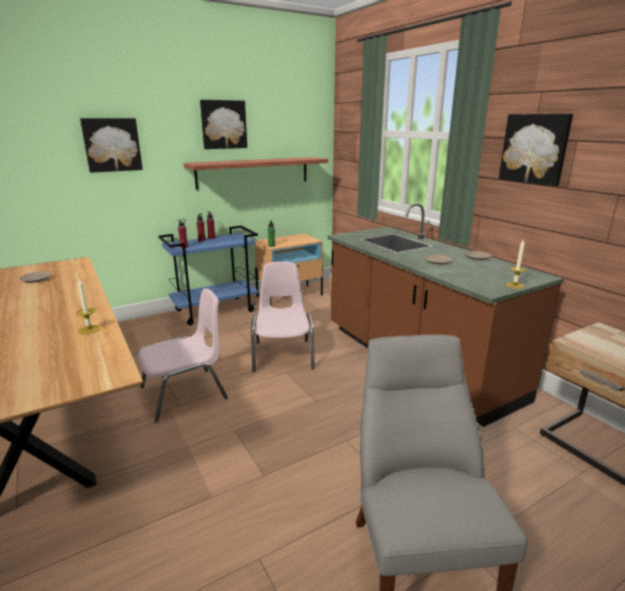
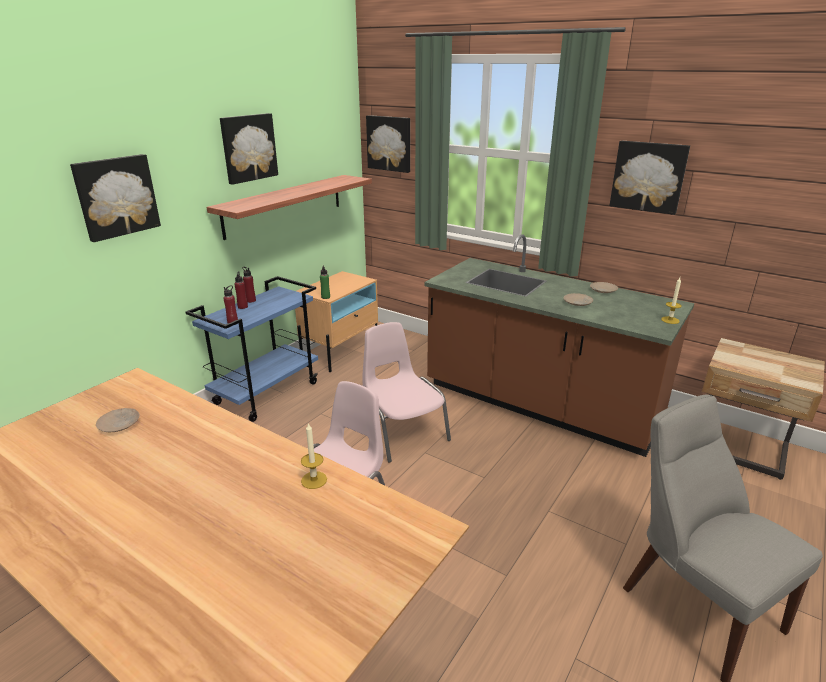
camera: 25 degrees left, 5 degrees up
(349, 132) = (389, 143): none -> picture

